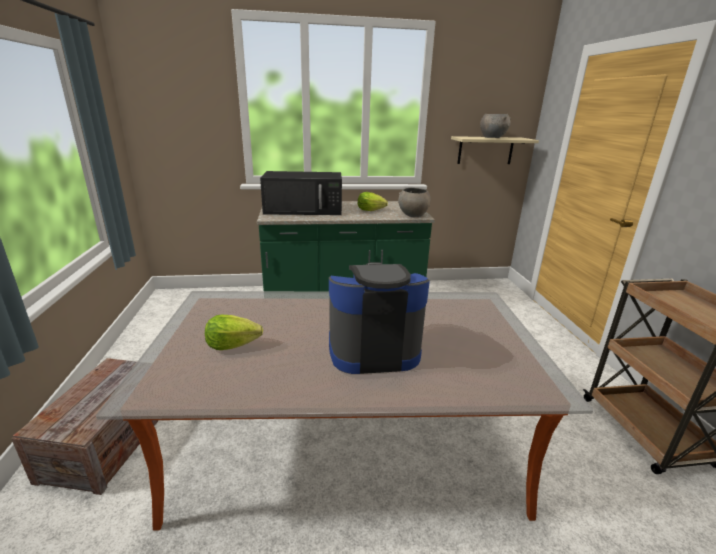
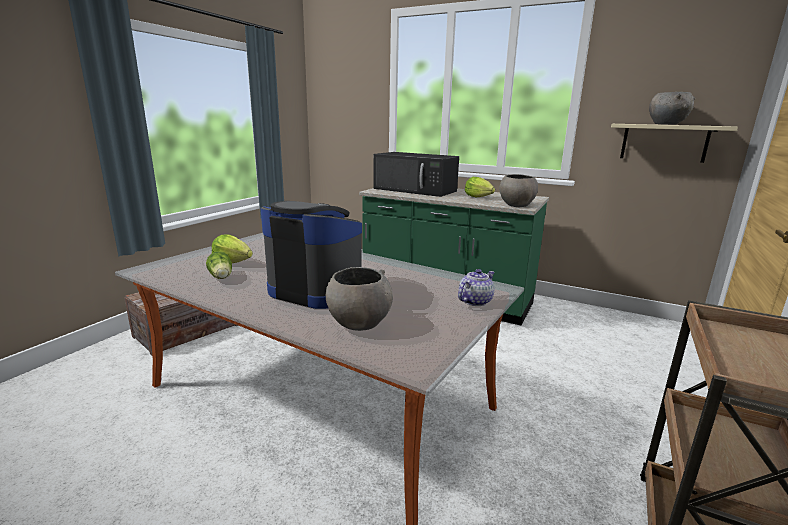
camera: 35 degrees right, 5 degrees down
(256, 369) = (221, 277): none -> lettuce
(462, 370) = (359, 323): none -> grey bowl
(492, 316) = (475, 301): none -> teapot

